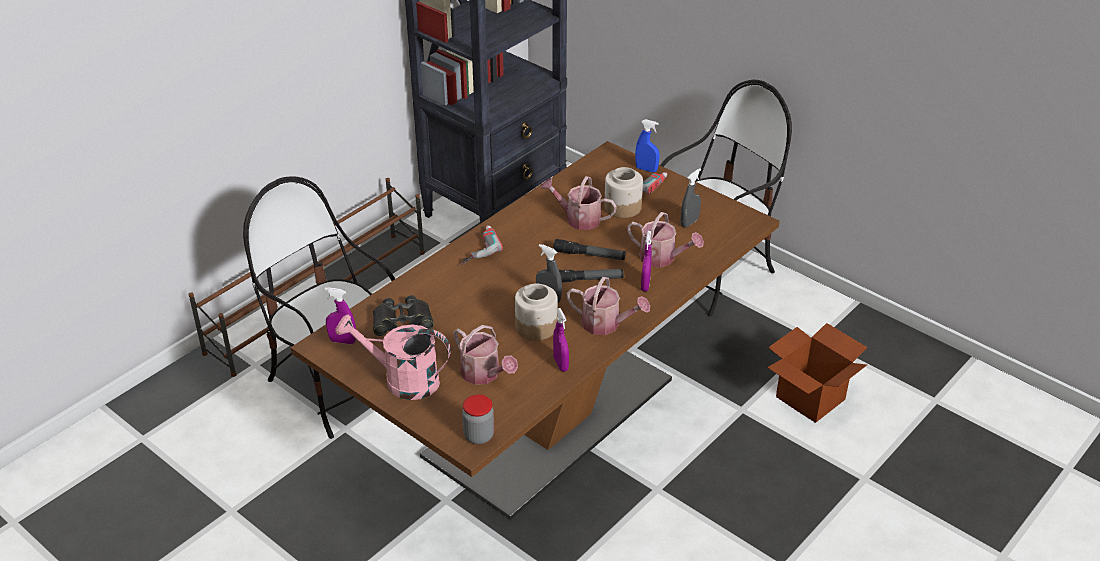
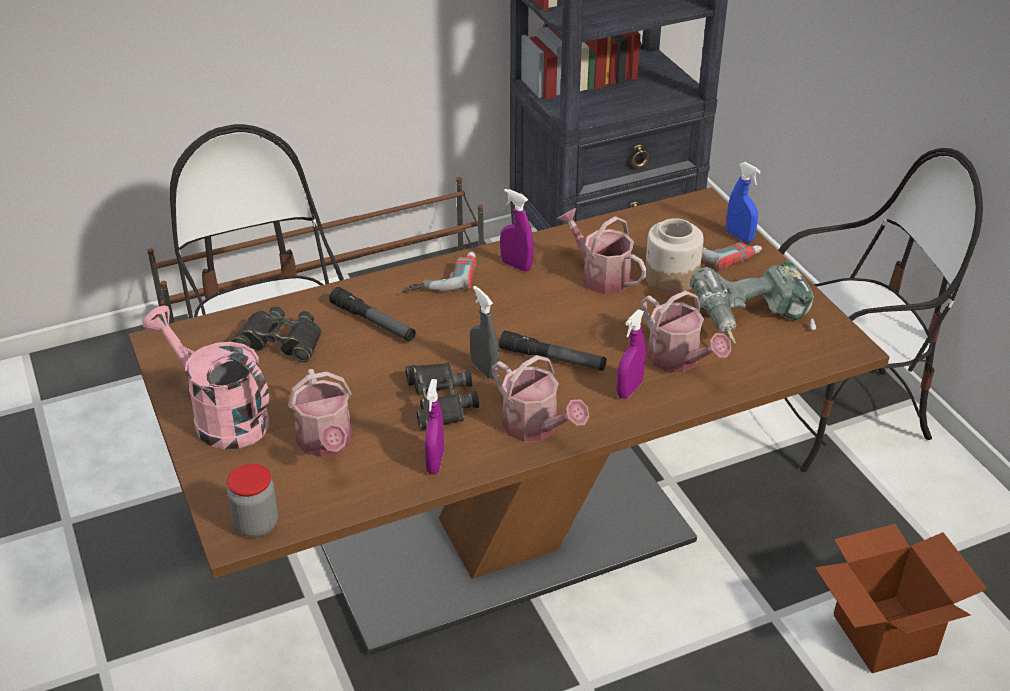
camera: 25 degrees right, 0 degrees up
(342, 341) = (192, 345): purple spray bottle -> purple spray bottle (516, 265)
(535, 327) = (440, 401): jar -> black binoculars
(589, 255) = (581, 327): flashlight -> flashlight (373, 322)
(689, 222) = (751, 322): grey spray bottle -> power drill

